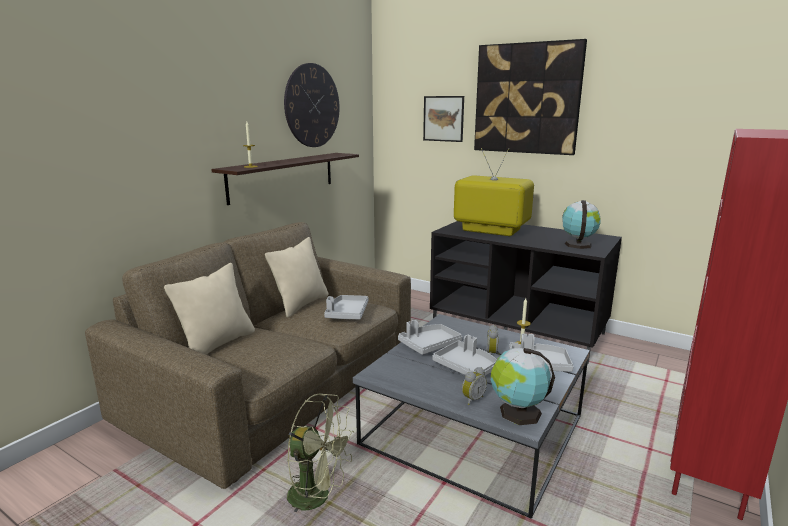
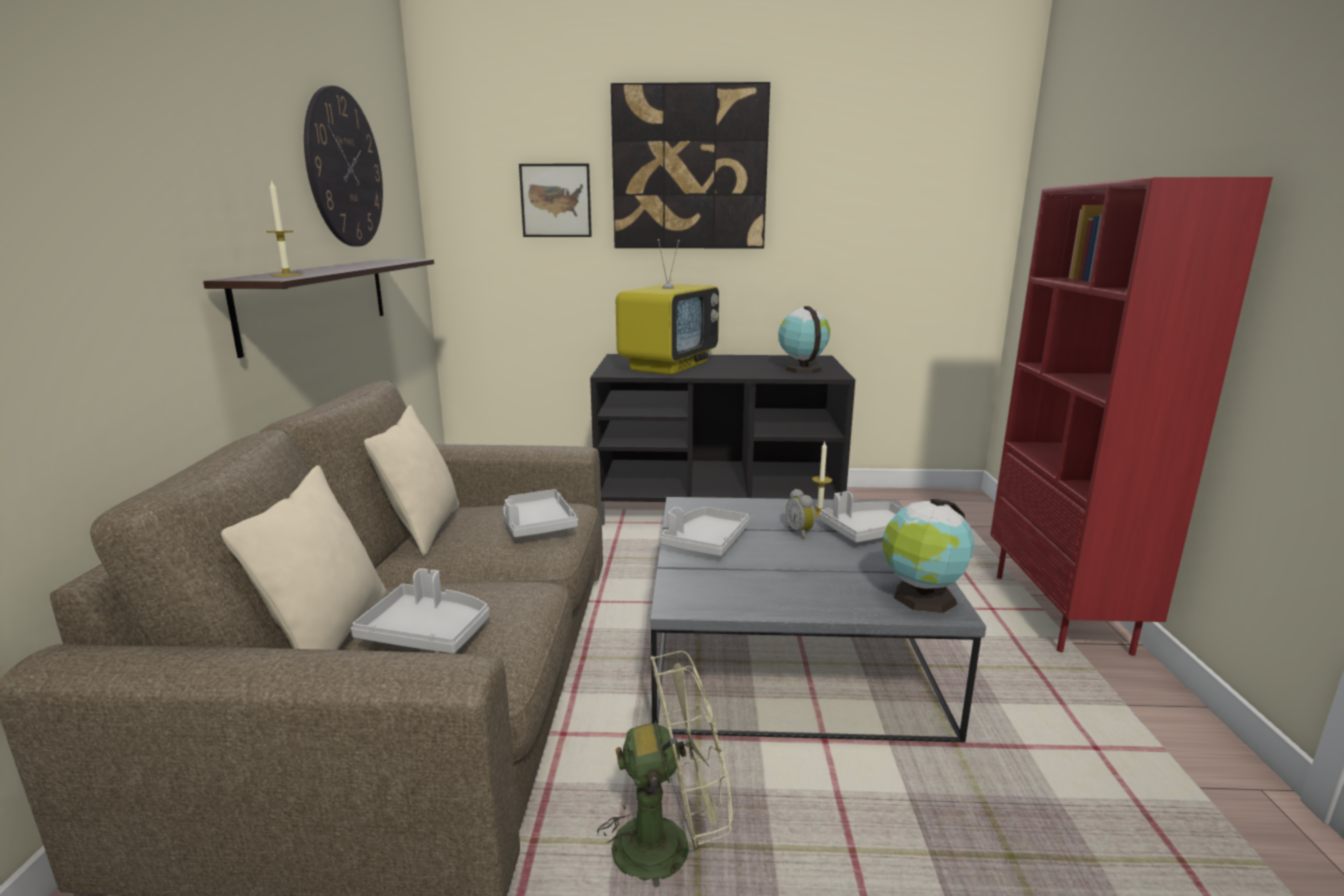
camera: 30 degrees left, 0 degrees up
(466, 367) = (790, 558): grey tray -> grey tray (427, 632)
(472, 399) = (850, 598): alarm clock -> none
(490, 230) = (669, 366): television -> television turned 120 degrees clockwise

